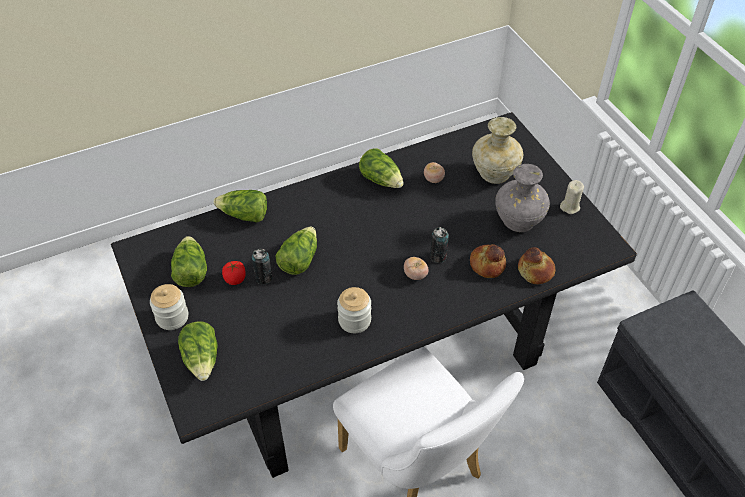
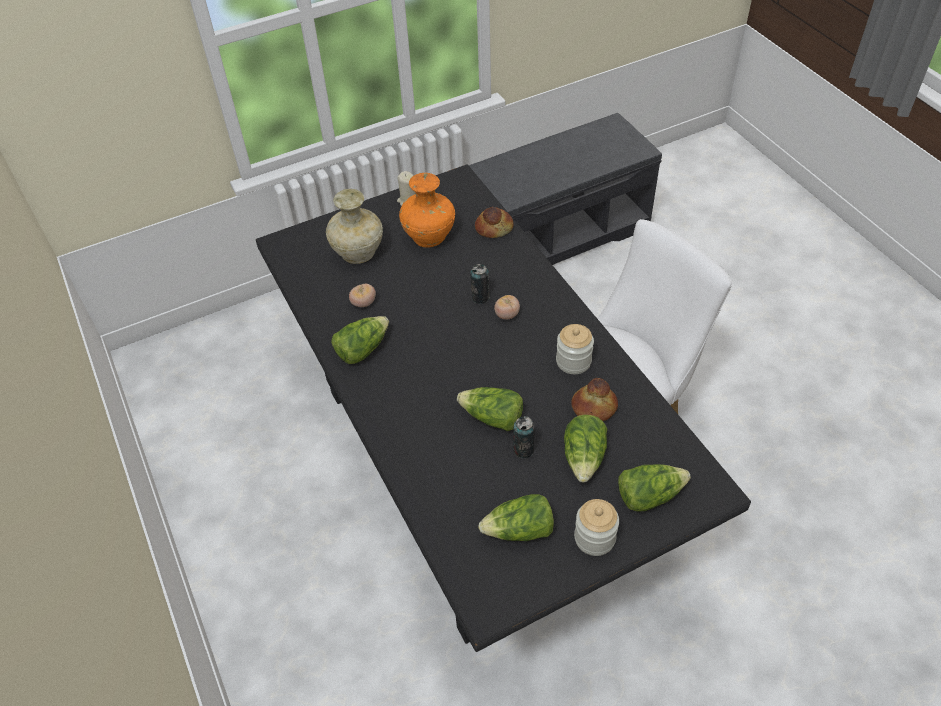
camera: 90 degrees left, 0 degrees up
(235, 279) = (527, 479): tomato -> none
(244, 215) = (421, 484): lettuce -> lettuce (584, 458)
(486, 264) = (488, 261): bread -> bread (594, 408)
(518, 222) = (430, 237): grey vase -> orange vase

